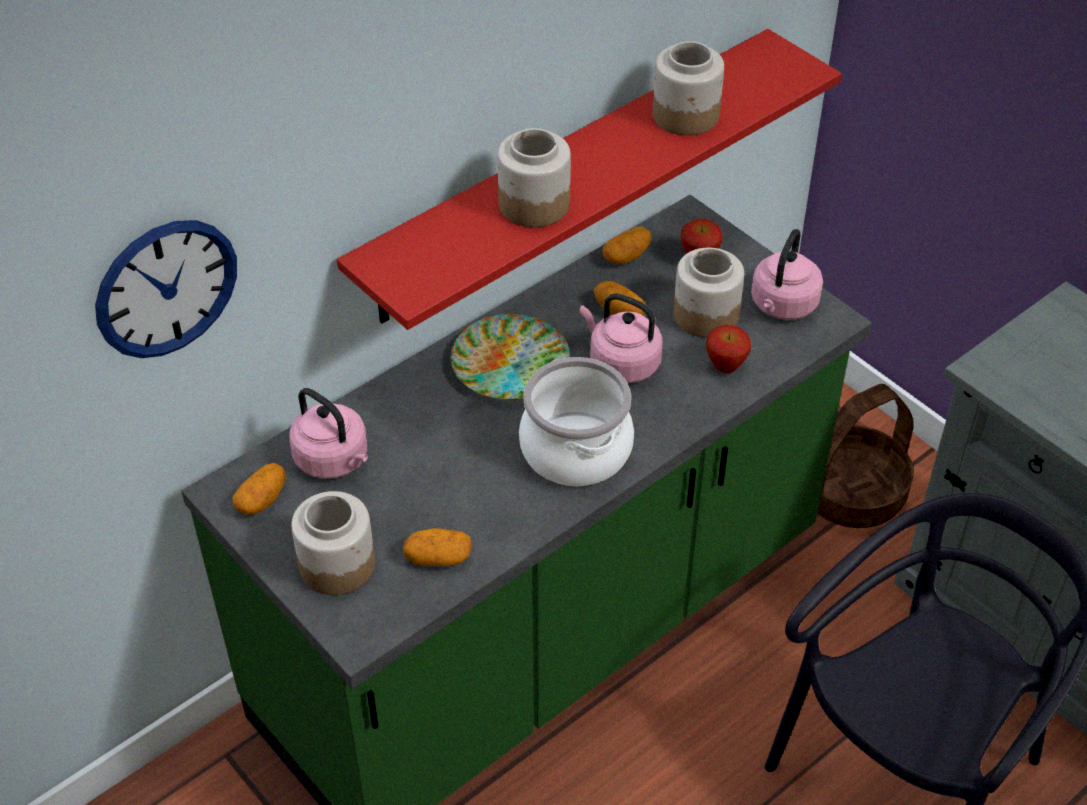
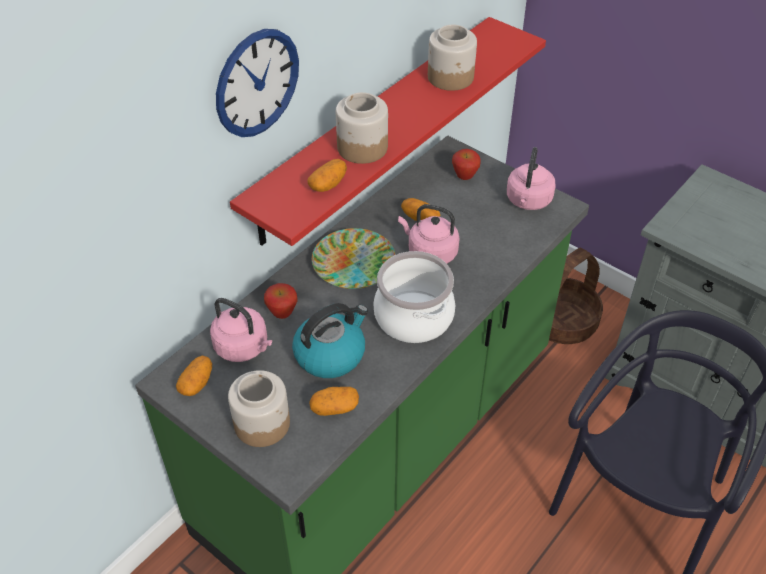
camera: 10 degrees left, 0 degrees up
(166, 288) = (112, 236): wall clock -> wall clock (257, 83)
(449, 485) = (330, 354): none -> kettle
(627, 256) = (415, 180): potato -> potato (328, 184)
(705, 314) = (478, 213): jar -> none
(725, 367) = (501, 247): apple -> apple (282, 314)

